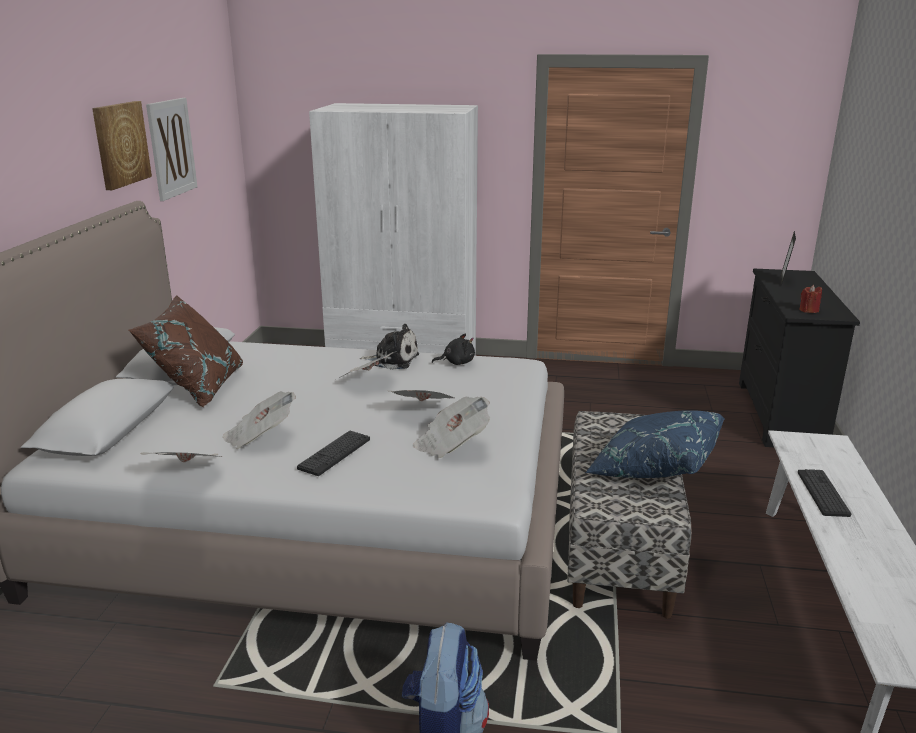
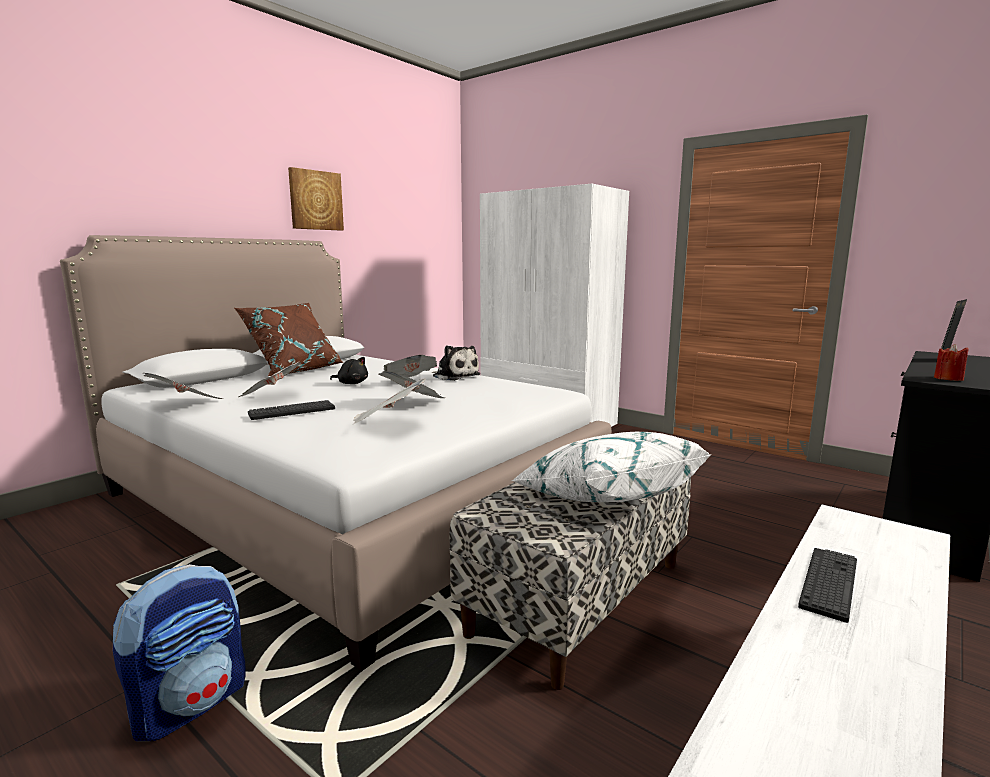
camera: 30 degrees right, 10 degrees down
(171, 148) = (375, 218): picture -> none
(456, 363) = (502, 384): black plush toy -> black plush toy (351, 383)
(653, 468) = (604, 498): blue pillow -> white pillow

